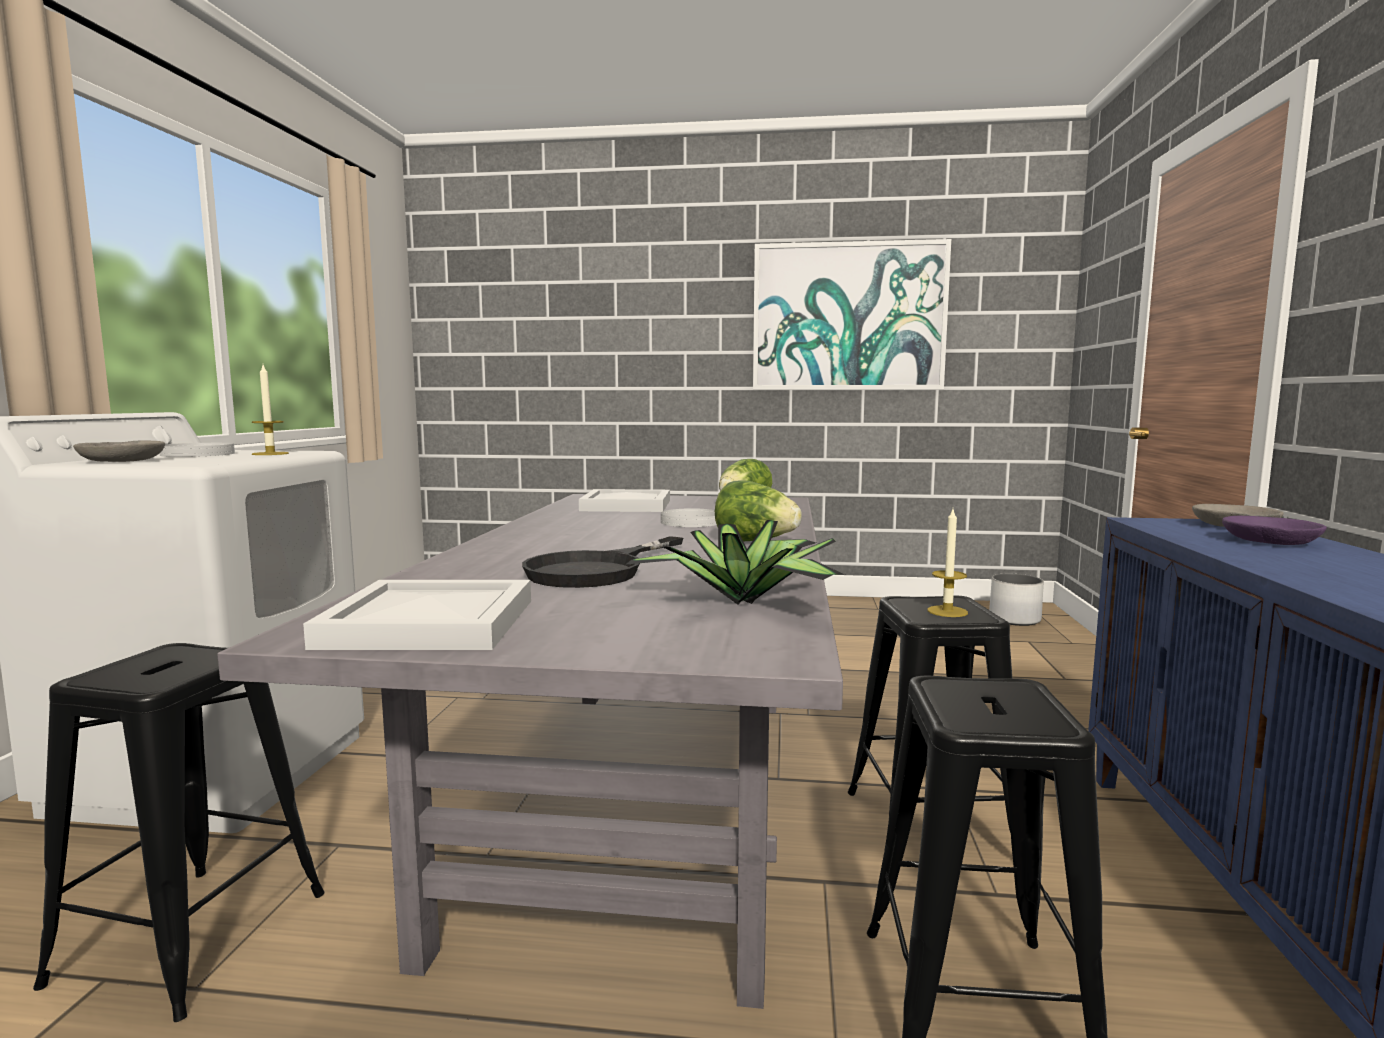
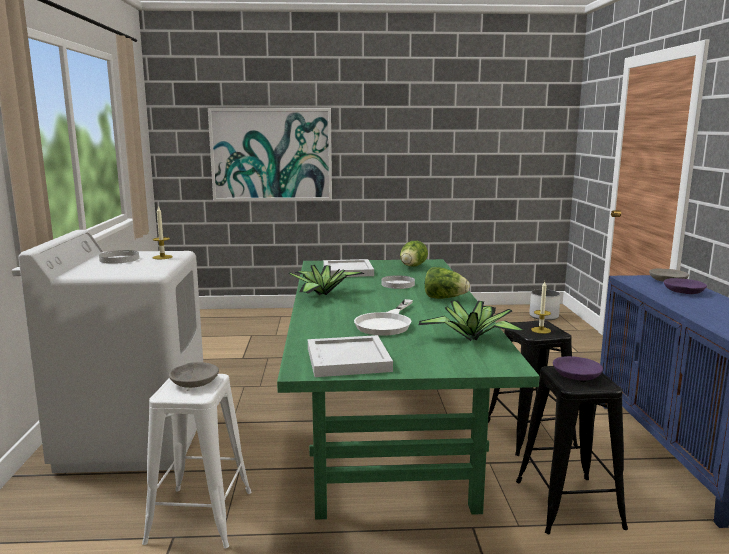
camera: 10 degrees left, 5 degrees up
(122, 460) = (97, 270): grey bowl -> grey bowl (194, 381)
(190, 938) = (200, 517): black stool -> white stool
(539, 529) = (322, 294): none -> potted plant
(597, 570) = (386, 323): black frying pan -> white frying pan
(644, 801) = (385, 434): grey dining table -> green dining table
(848, 317) = (444, 132): picture -> picture (271, 154)
(985, 698) = (575, 375): none -> purple bowl

